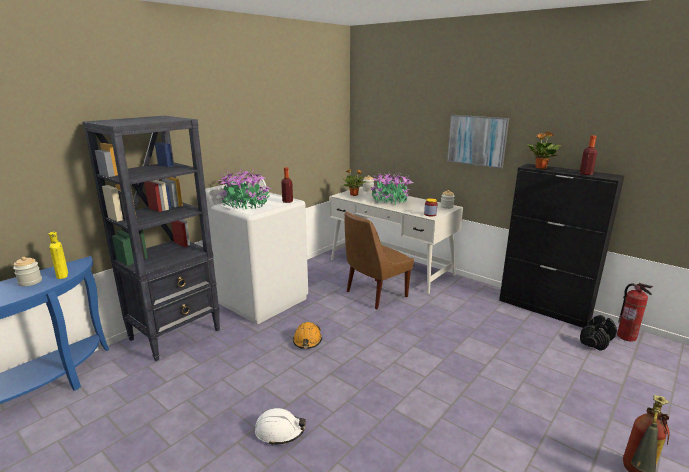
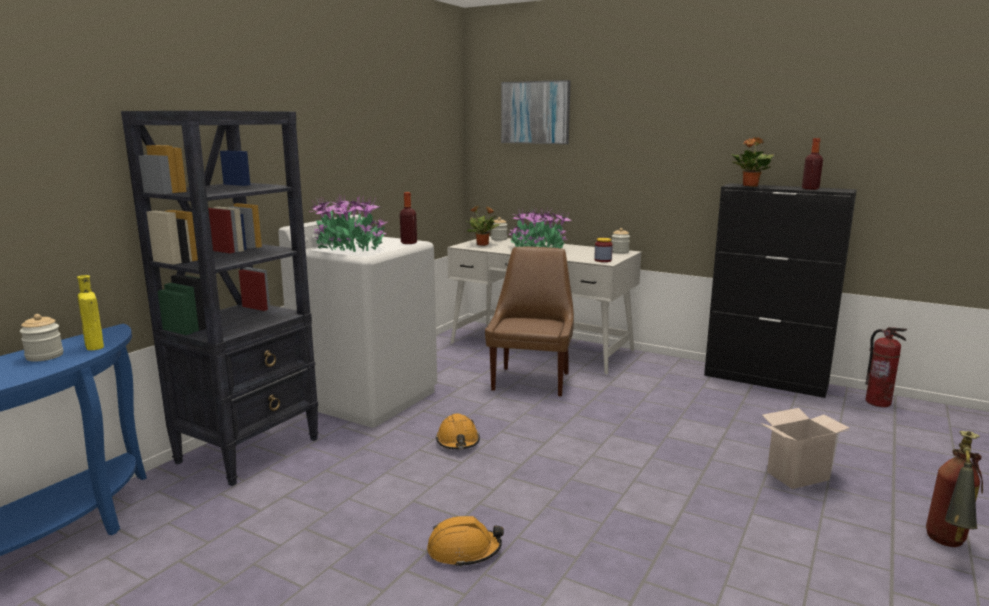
camera: 10 degrees left, 5 degrees down
(279, 431) = (464, 551): white hard hat -> orange hard hat
(374, 295) = (532, 380): brown chair -> brown chair turned 150 degrees clockwise
(477, 140) = (657, 157): picture -> picture (535, 112)
(539, 396) = (798, 475): none -> cardboard box
(596, 340) = (844, 409): black dumbbell -> none

